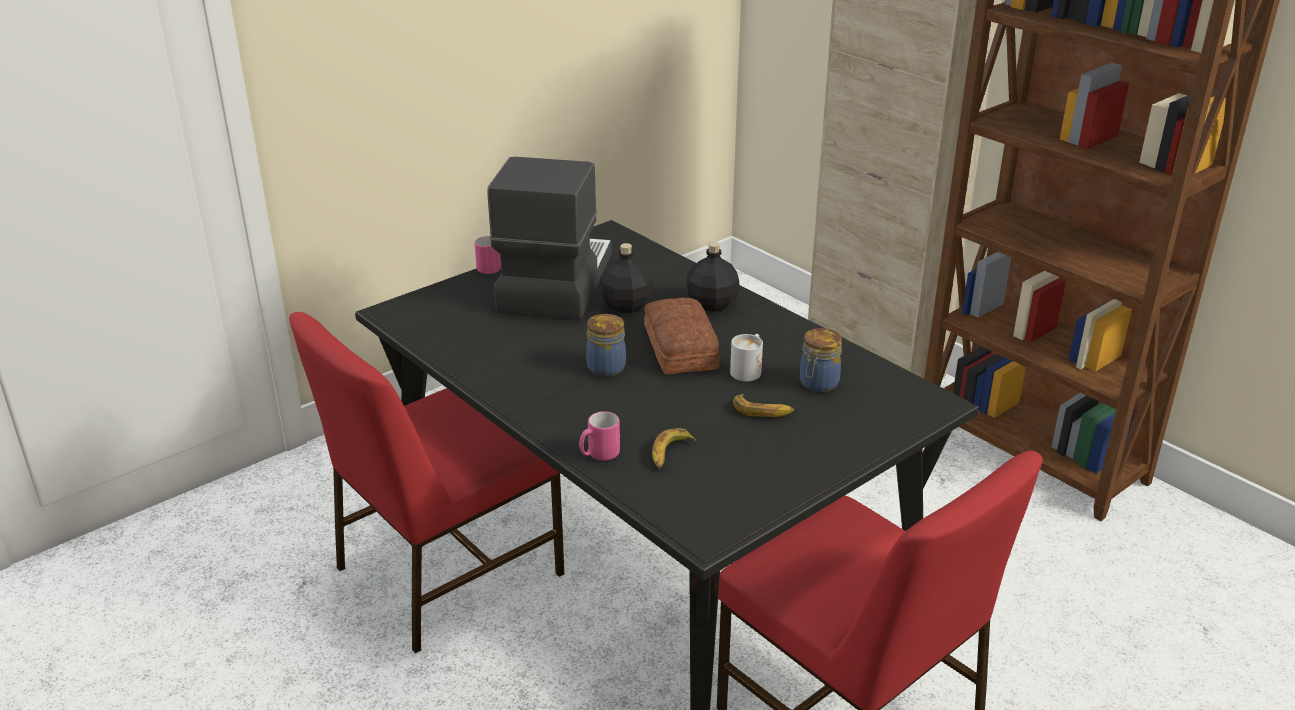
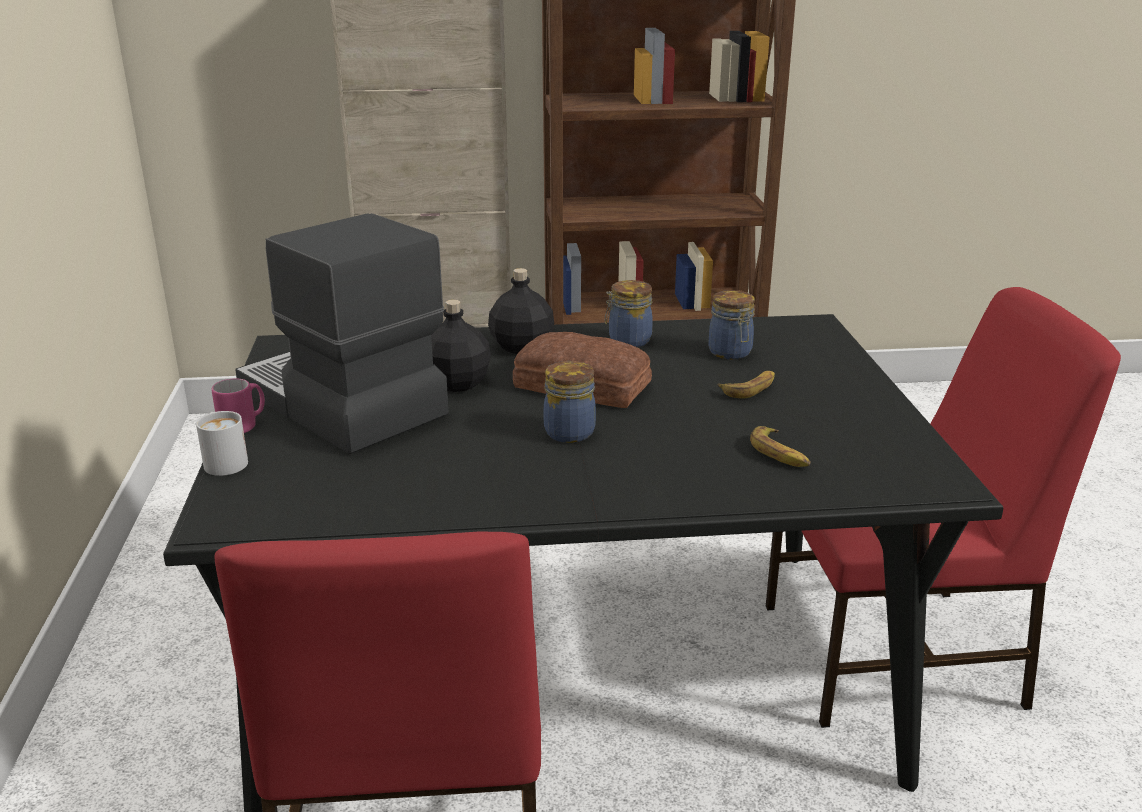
camera: 55 degrees left, 5 degrees down
(599, 455) = (743, 491): pink mug -> none
(748, 369) = (667, 371): white mug -> white mug (223, 461)
(780, 337) = (627, 340): none -> jar

